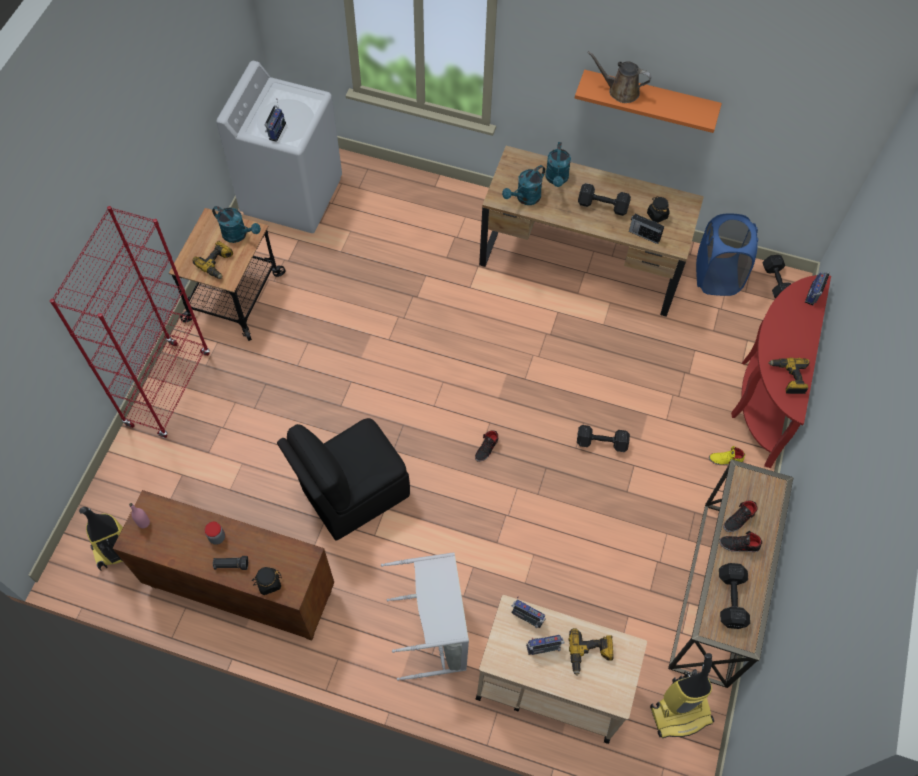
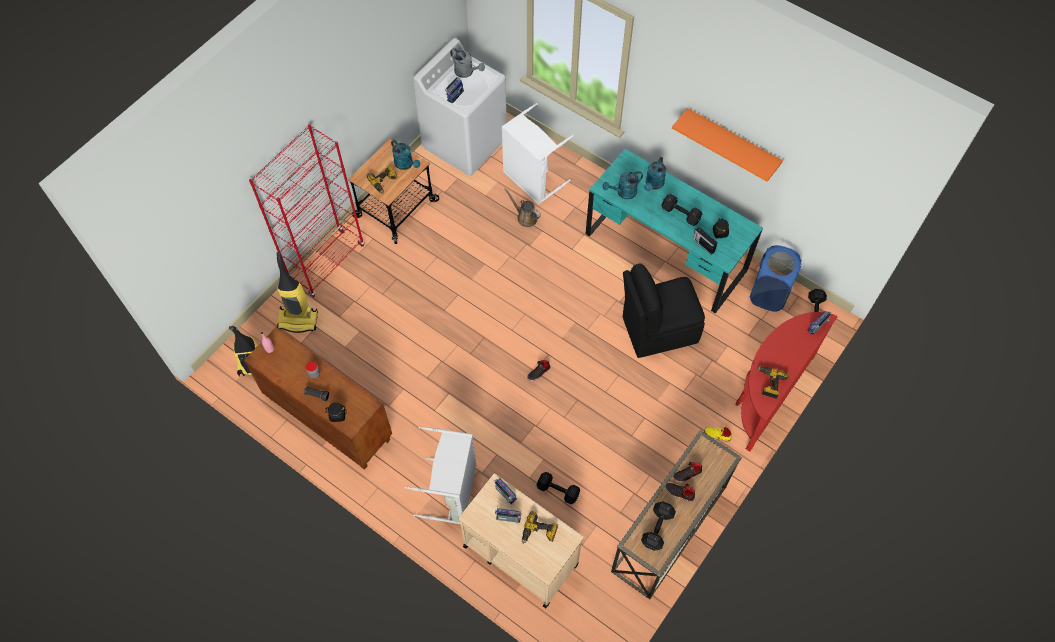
camera: 20 degrees right, 0 degrees up
(281, 100) = (466, 72): none -> grey watering can
(353, 494) = (429, 376): black chair -> black chair (657, 330)
(390, 219) = (531, 180): none -> white laundry basket
(581, 261) = (665, 252): brown desk -> turquoise desk
(602, 443) = (627, 394): black dumbbell -> black dumbbell (558, 491)
(620, 91) = (708, 131): brown watering can -> brown watering can (525, 217)
(680, 713) = (607, 605): vacuum cleaner -> vacuum cleaner (299, 319)

